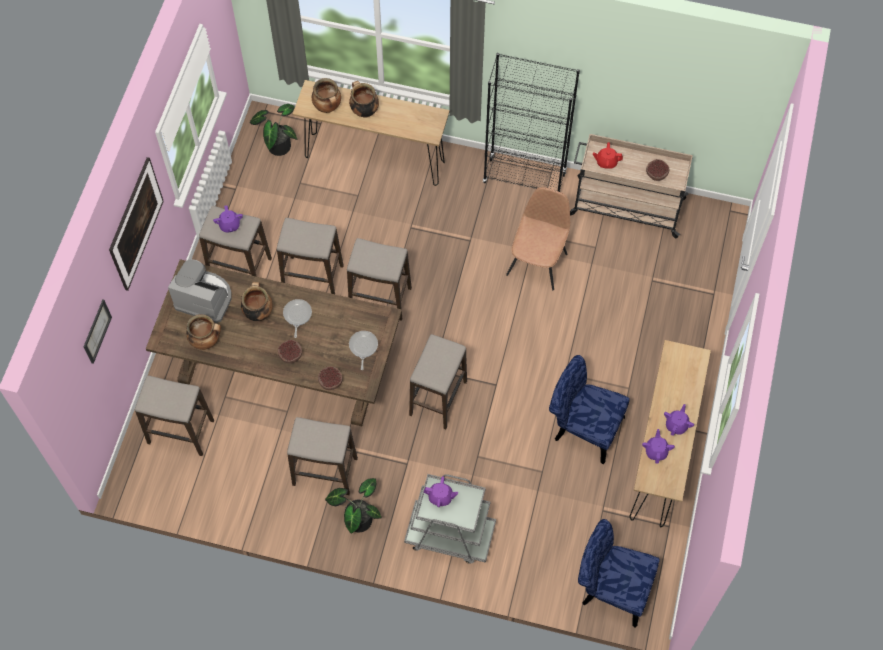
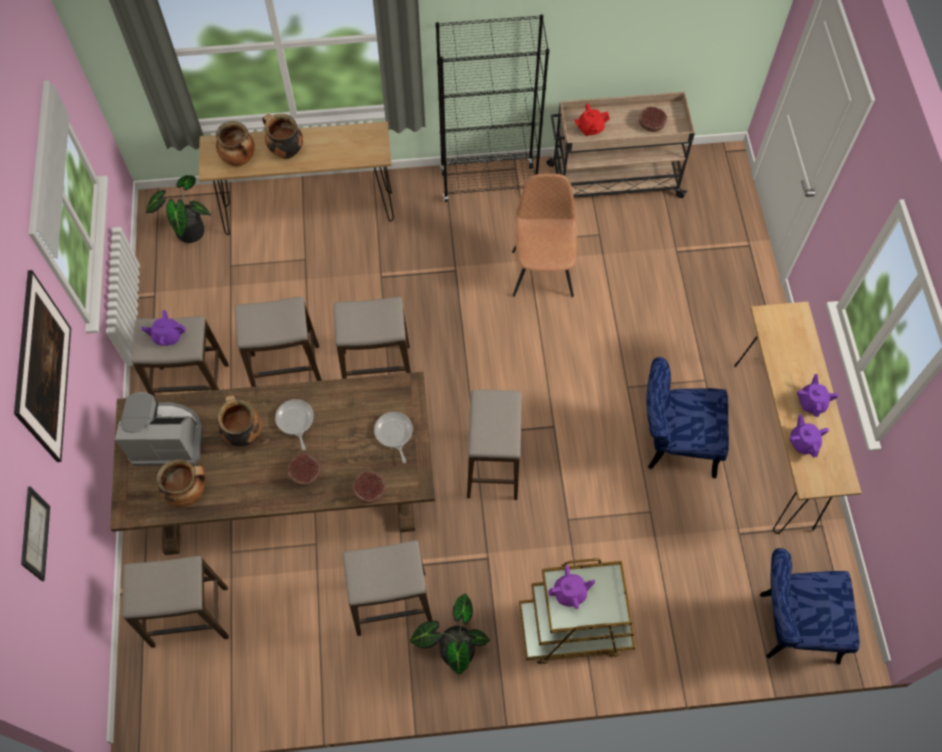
camera: 20 degrees left, 0 degrees up
(229, 225) = (167, 336): purple teapot -> purple teapot turned 120 degrees clockwise
(449, 534) = (574, 628): grey cart -> brown cart

